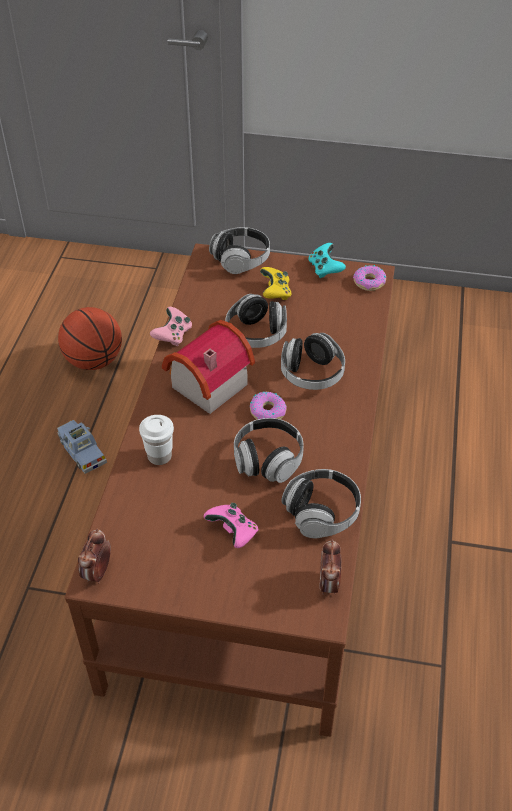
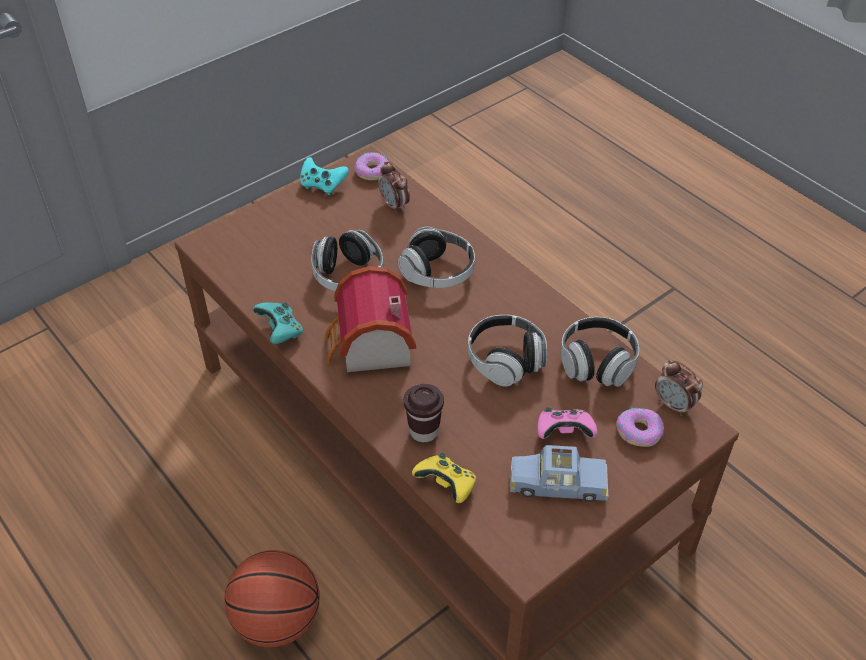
camera: 50 degrees left, 0 degrees up
(81, 451) = (213, 540): blue toy car -> blue toy car (558, 484)
(93, 361) = (107, 456): basketball -> basketball (277, 620)
(97, 572) = (519, 559): alarm clock -> alarm clock (394, 205)
(159, 456) = (424, 431): white cup -> brown cup
(173, 336) = (280, 331): pink game controller -> turquoise game controller
(241, 260) = (240, 227): headphones -> none
(268, 411) = (449, 326): donut -> donut (639, 431)
(275, 293) = (312, 232): yellow game controller -> yellow game controller (447, 486)

